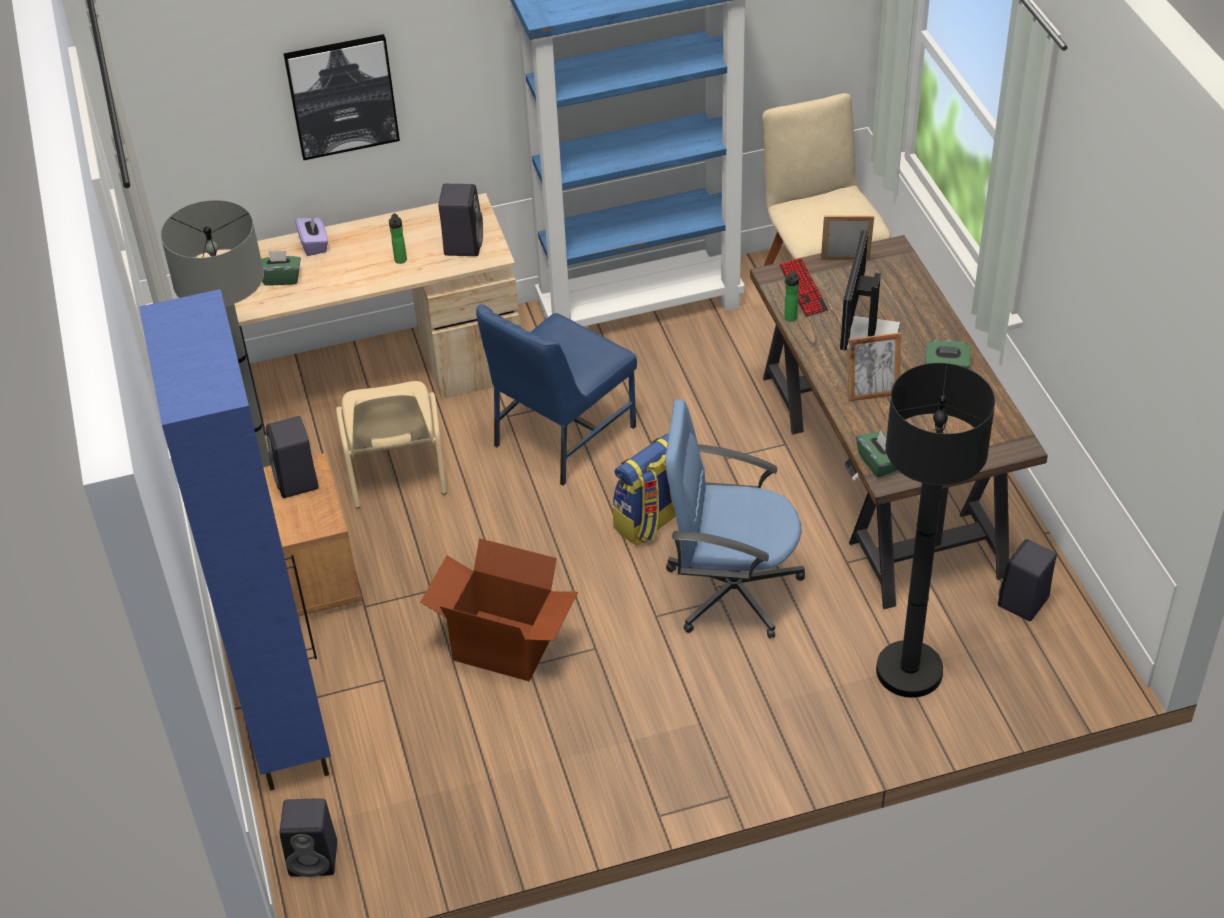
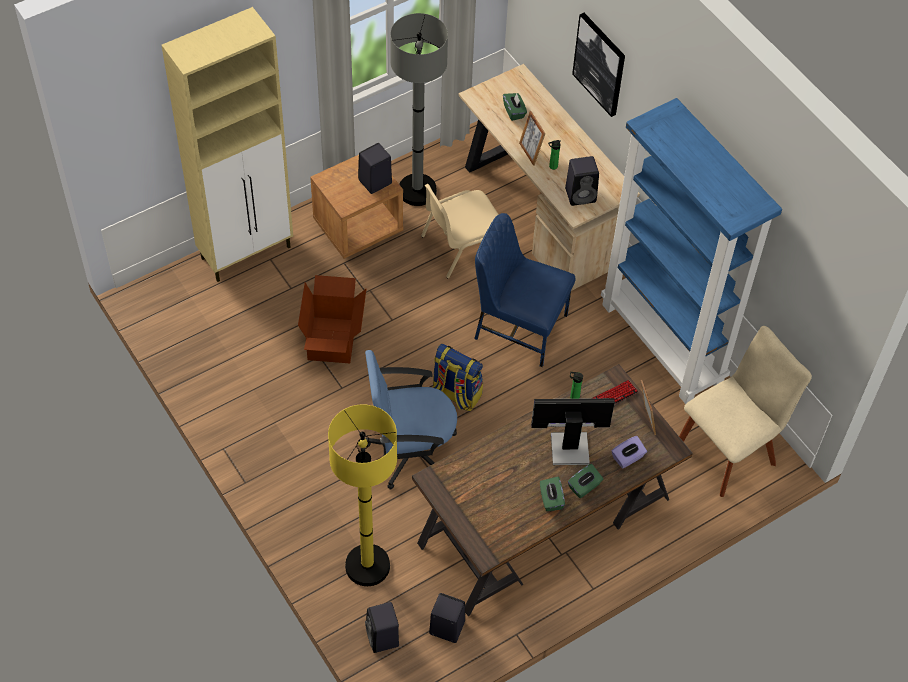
camera: 70 degrees right, 10 degrees up
(287, 725) = (247, 252): blue cabinet -> beige cabinet
(314, 245) = (552, 118): purple tissue box -> purple tissue box (628, 458)
(315, 858) = (161, 292): black speaker -> black speaker (383, 638)
(731, 589) = (410, 451): blue office chair -> blue office chair turned 90 degrees counterclockwise
(872, 392) = (512, 458): picture frame -> picture frame (530, 152)
(878, 463) = (444, 471): green tissue box -> green tissue box (584, 487)
(909, 671) = (367, 566): black floor lamp -> yellow floor lamp

